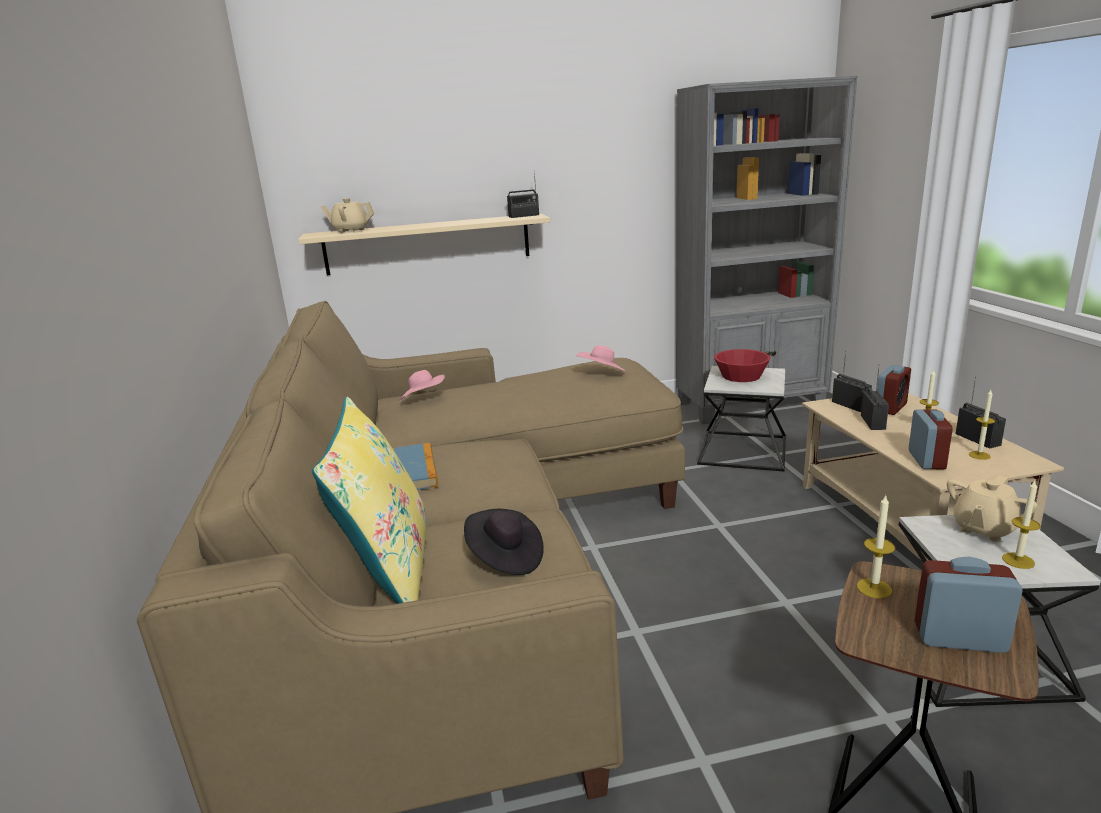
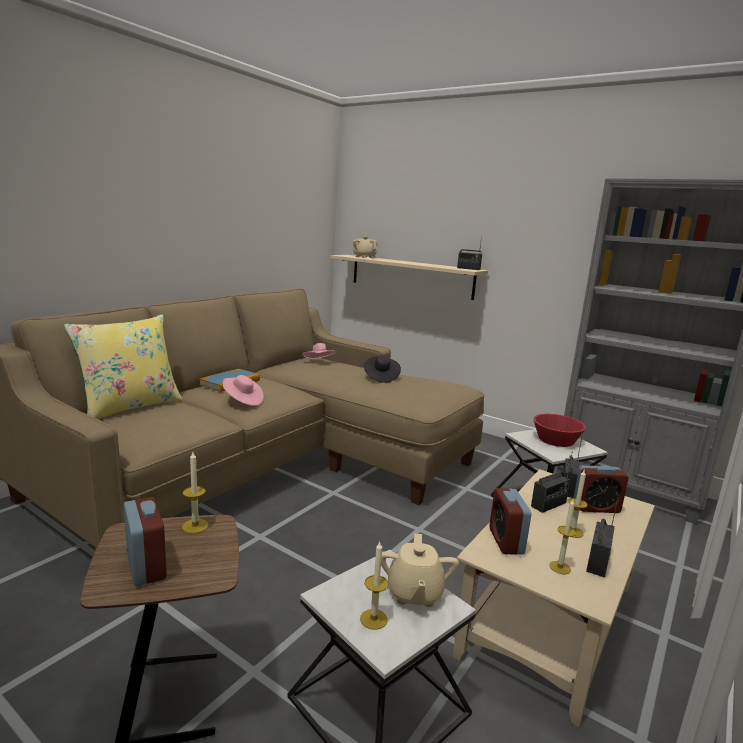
camera: 45 degrees right, 5 degrees down
(505, 558) = (157, 423): black hat -> black hat (381, 377)
(602, 374) = (424, 387): pink hat -> pink hat (242, 400)
(926, 460) = (506, 541): alarm clock -> alarm clock turned 120 degrees clockwise
(983, 529) = (414, 593): beige teapot -> beige teapot turned 90 degrees counterclockwise

